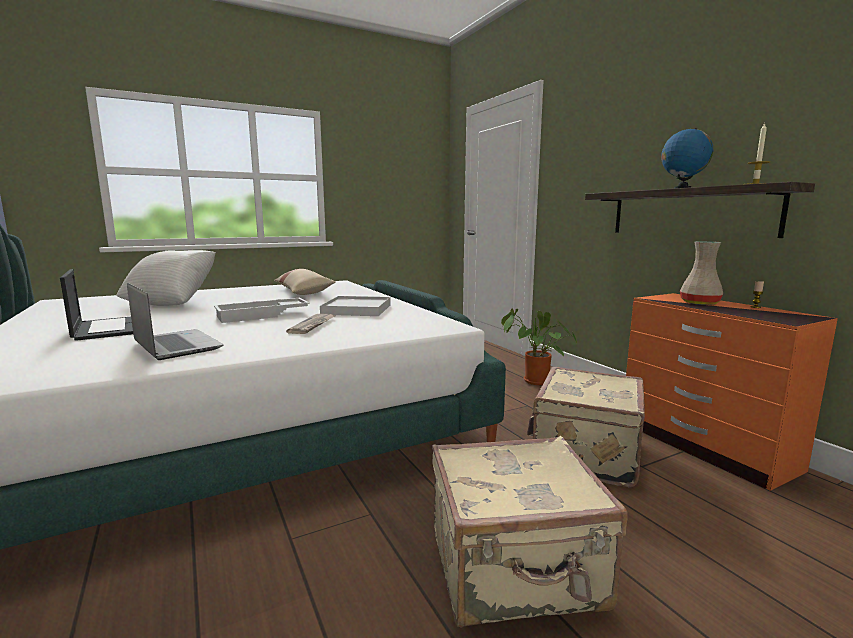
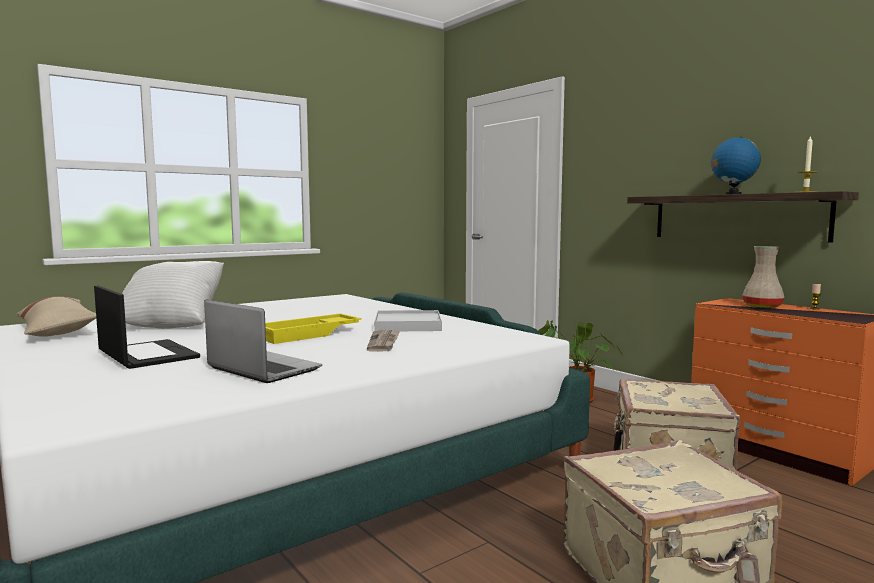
camera: 10 degrees left, 5 degrees down
(262, 315) = (309, 334): white tray -> yellow tray
(303, 292) = (315, 308): beige pillow -> beige pillow (56, 330)

